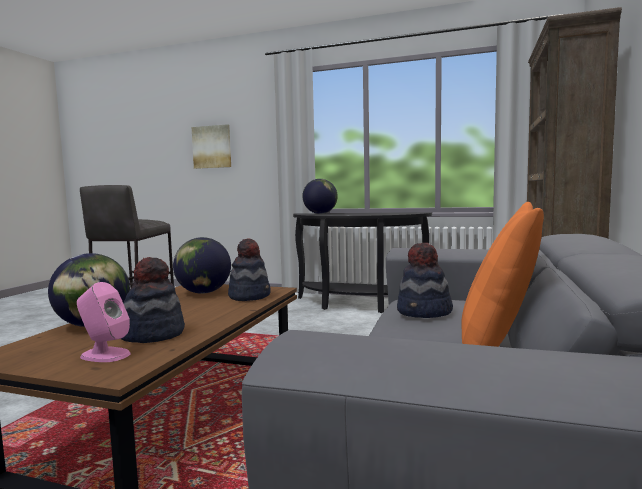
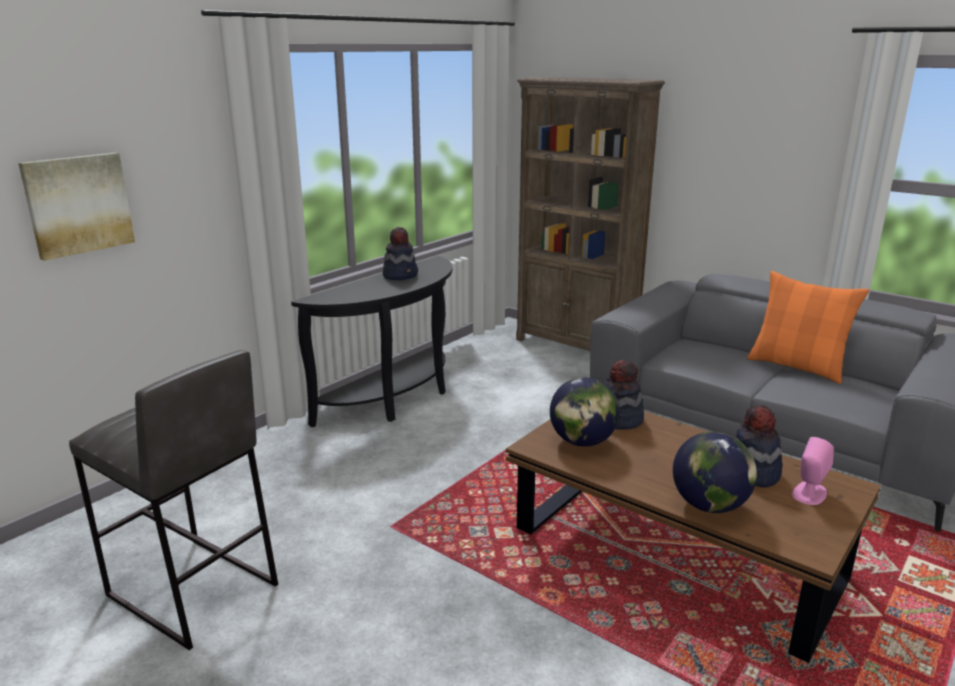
camera: 70 degrees left, 15 degrees up
(320, 213) = (347, 292): globe -> none
(424, 312) = (720, 365): hat -> hat (400, 275)

